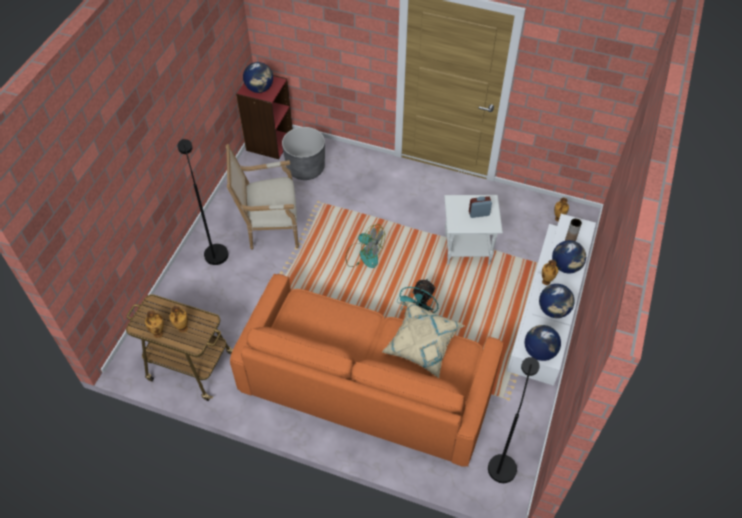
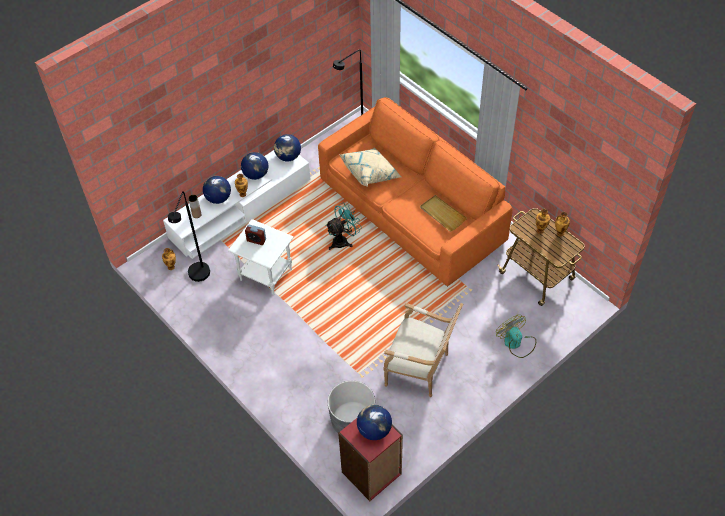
camera: 150 degrees left, 0 degrees up
(214, 250) = (481, 368): black floor lamp -> black floor lamp (198, 278)
(310, 329) = (442, 214): none -> beige tray
(364, 255) = (353, 306): fan -> fan (516, 343)

